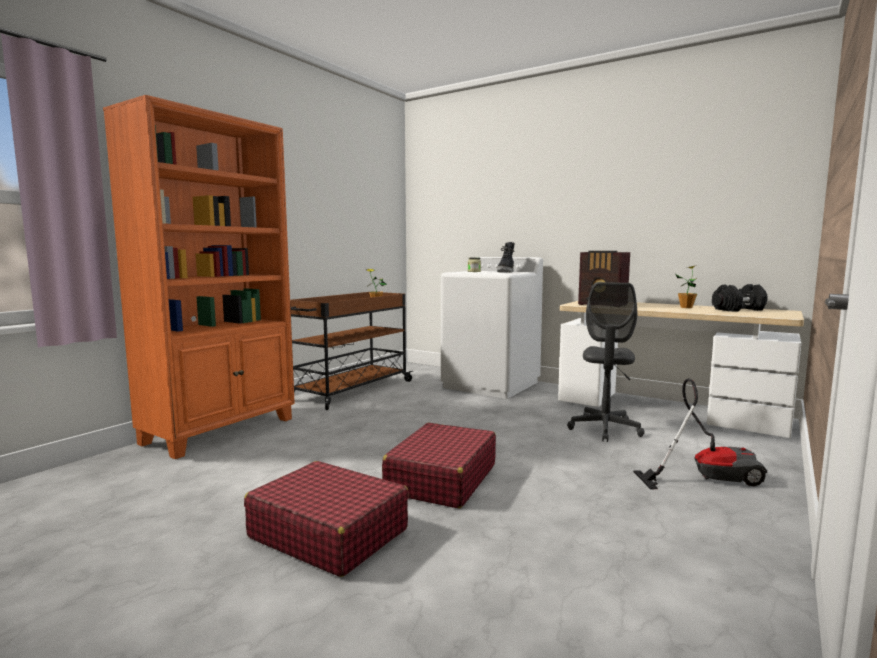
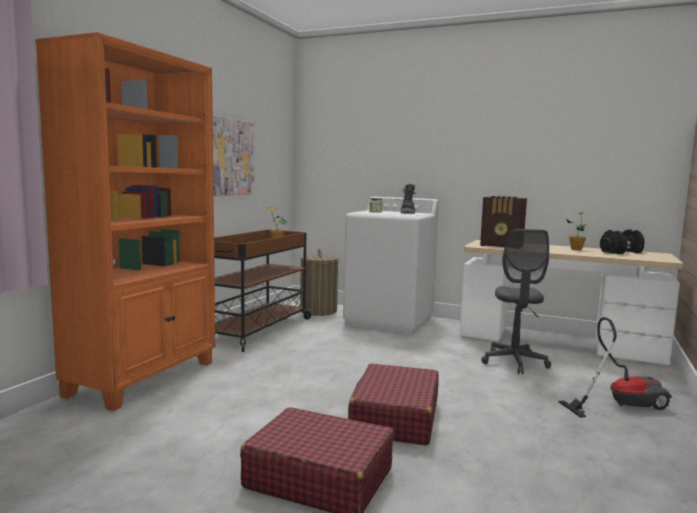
camera: 10 degrees left, 0 degrees up
(325, 220) = (229, 157): none -> picture
(424, 374) = (318, 311): none -> laundry basket

